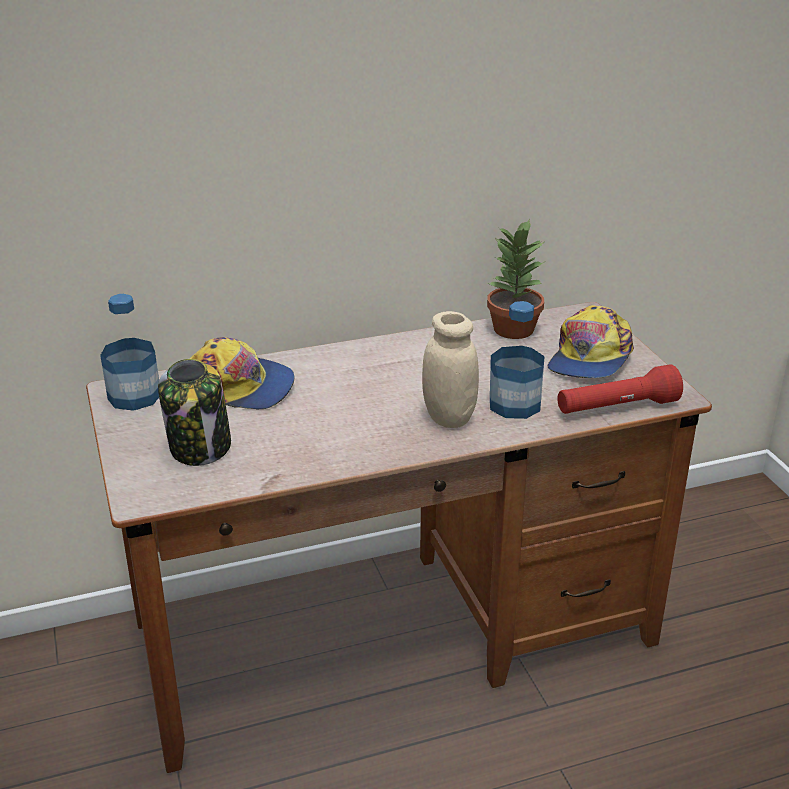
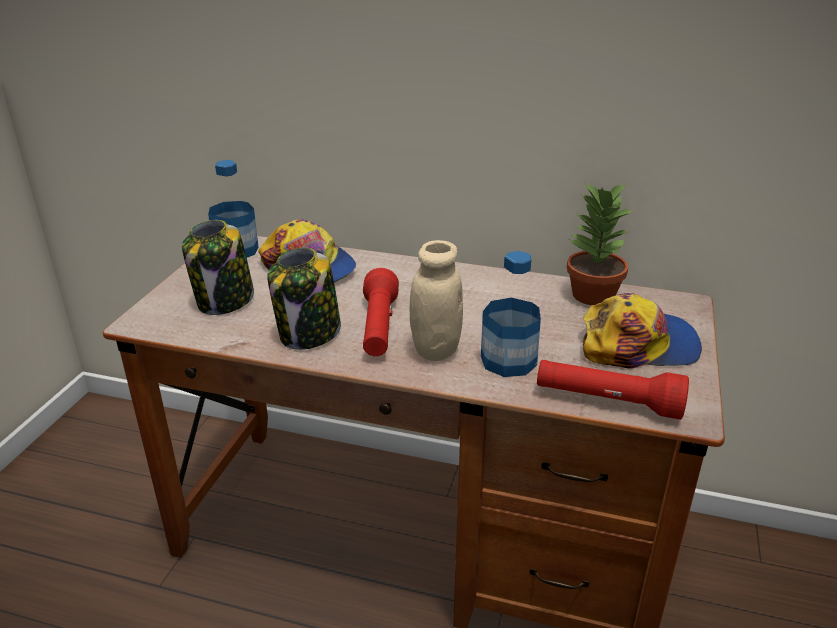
camera: 35 degrees right, 0 degrees up
(325, 446) = (309, 334): none -> jar
(379, 418) = (379, 328): none -> red flashlight
(590, 357) = (638, 344): cap -> cap turned 150 degrees counterclockwise

